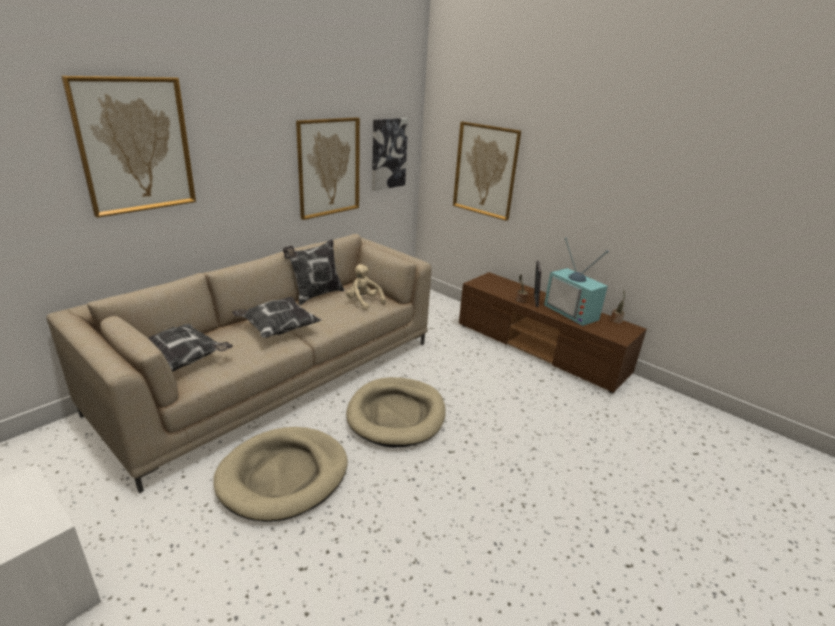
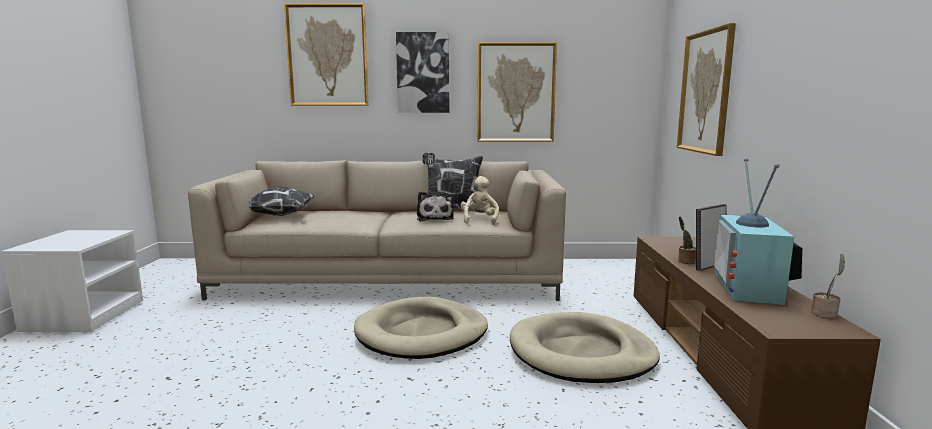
camera: 50 degrees right, 15 degrees down
(277, 329) = (374, 218): pillow -> none
(283, 476) = (271, 328): beige dog bed -> beige dog bed (581, 353)
(330, 312) = (435, 218): none -> plush toy
(388, 153) = (604, 86): picture -> picture (423, 73)

